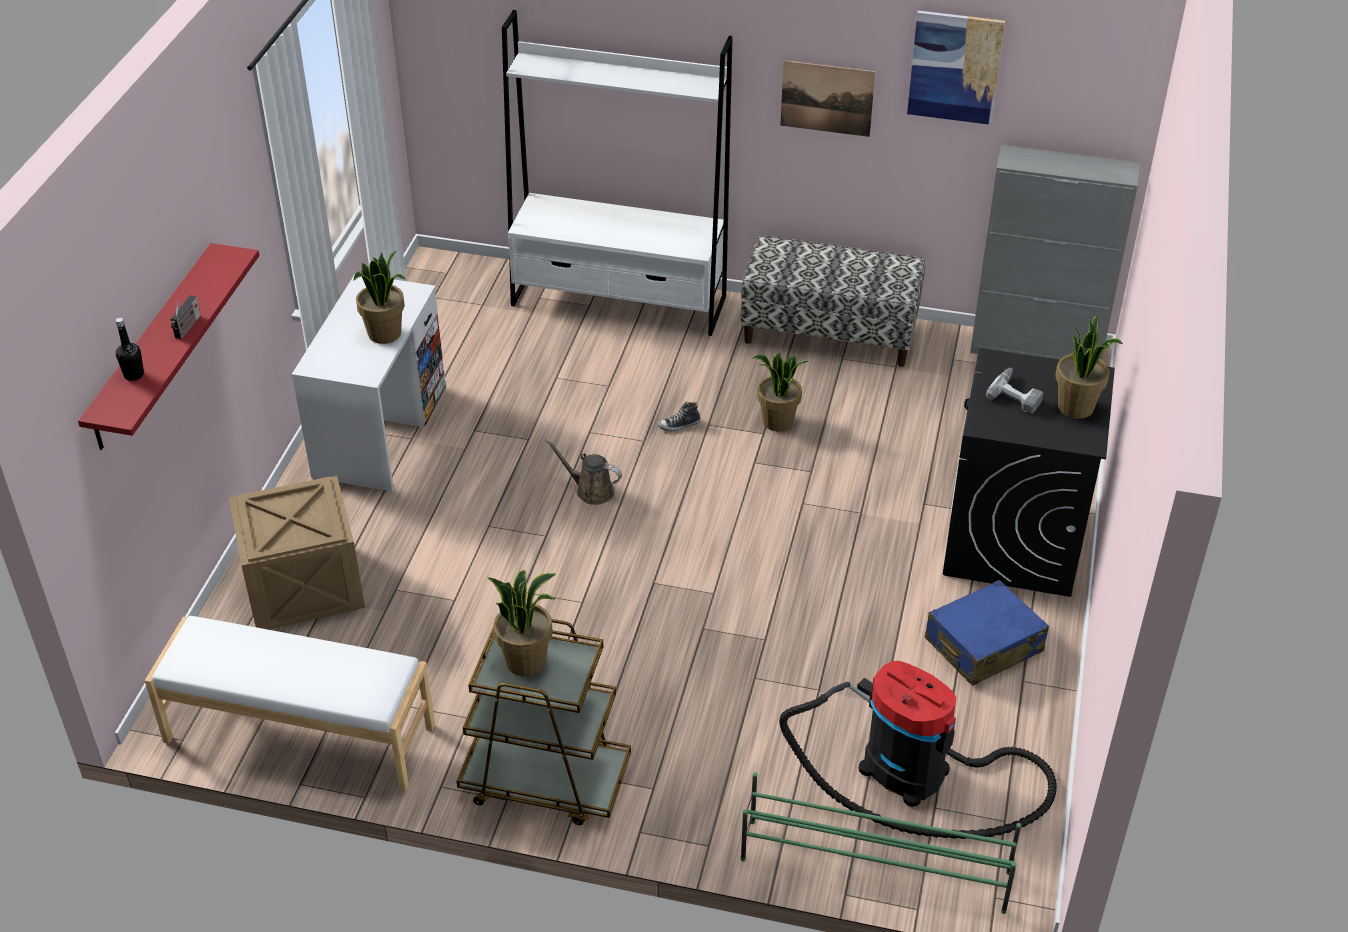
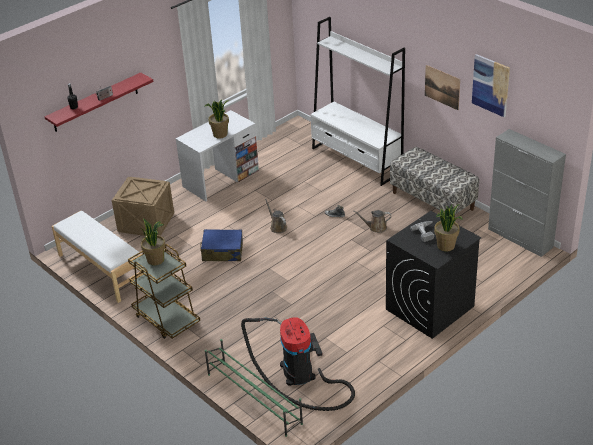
camera: 35 degrees right, 5 degrees down
(777, 422) = (376, 227): potted plant -> brown watering can
(983, 645) = (375, 341): blue suitcase -> blue suitcase (222, 251)

